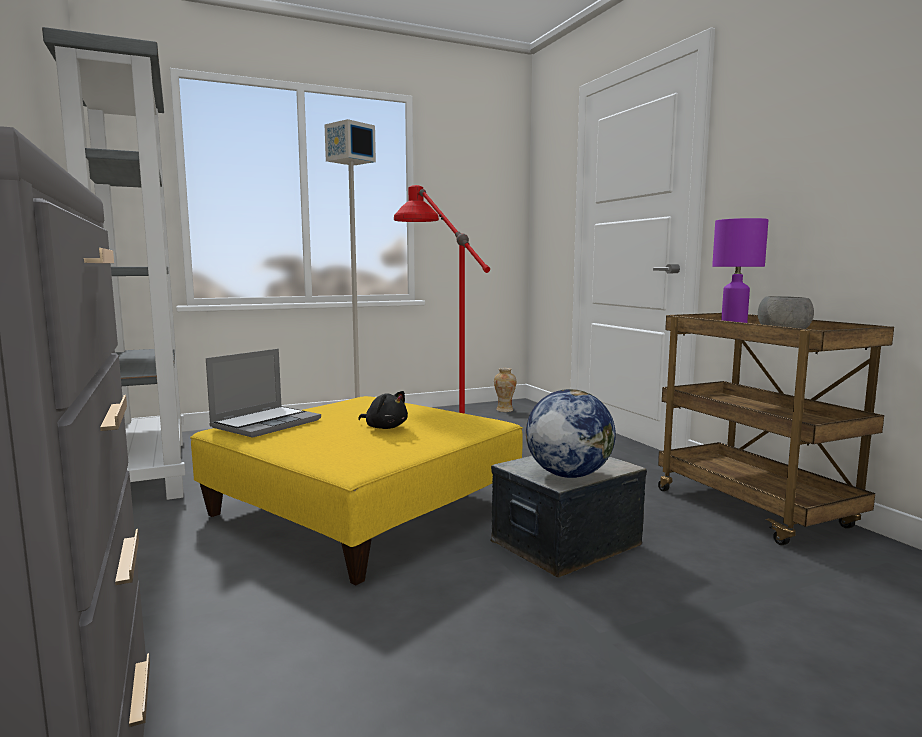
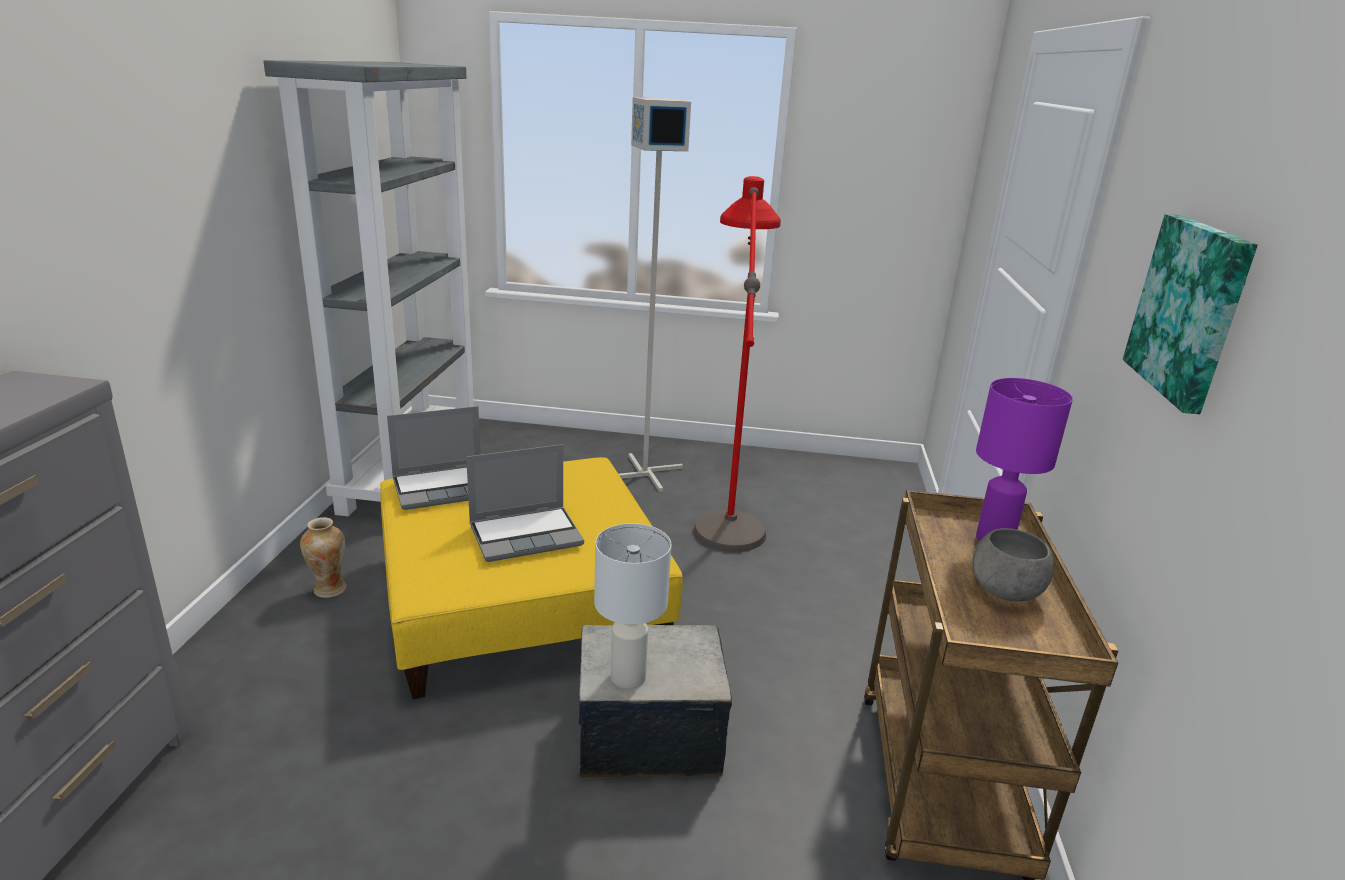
camera: 30 degrees right, 15 degrees up
(385, 427) = (527, 534): black plush toy -> laptop
(504, 410) = (858, 481): vase -> vase (329, 589)
(568, 475) = (628, 676): globe -> white table lamp
(846, 131) = (1191, 310): none -> picture

